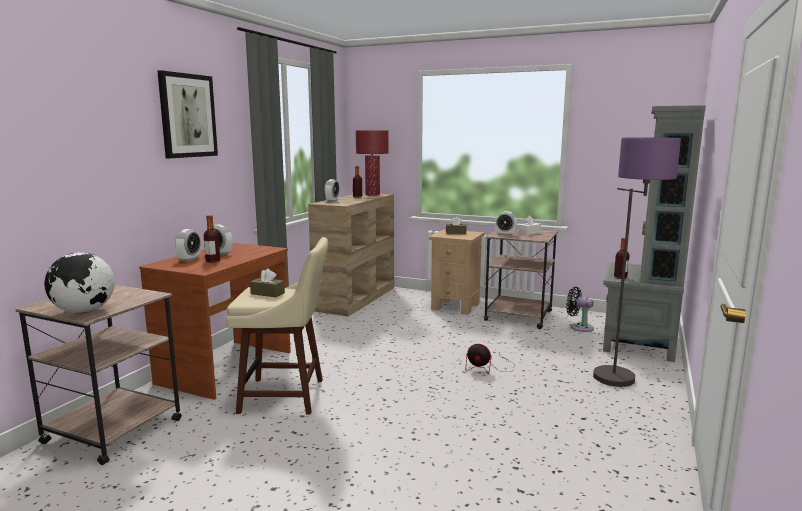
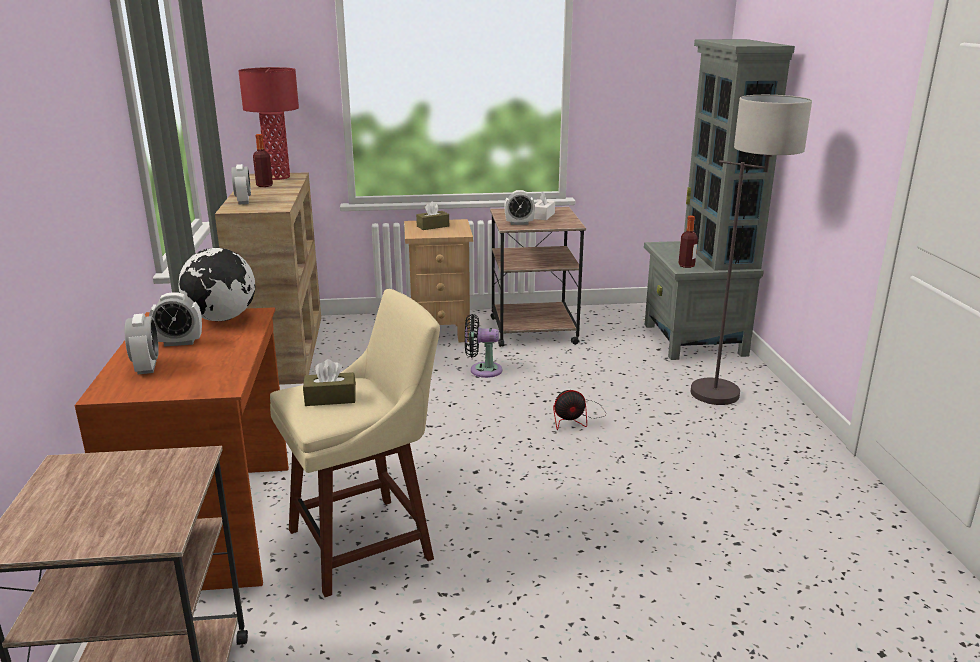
camera: 30 degrees left, 10 degrees up
(84, 312) = (133, 530): globe -> globe (222, 319)
(187, 116) = (64, 93): picture -> none
(213, 261) = (198, 362): bottle -> none
(579, 327) = (615, 331): black fan -> black fan (482, 370)
(622, 383) = (728, 398): purple floor lamp -> grey floor lamp

